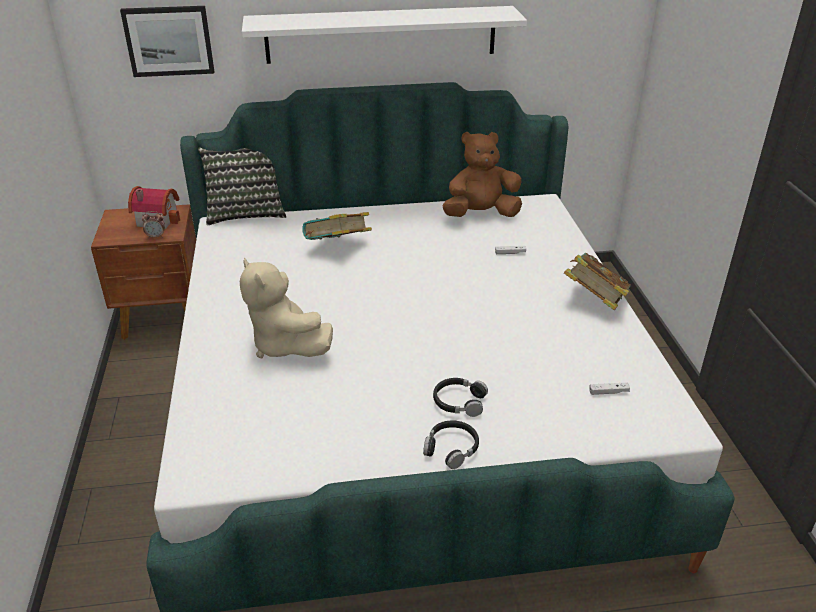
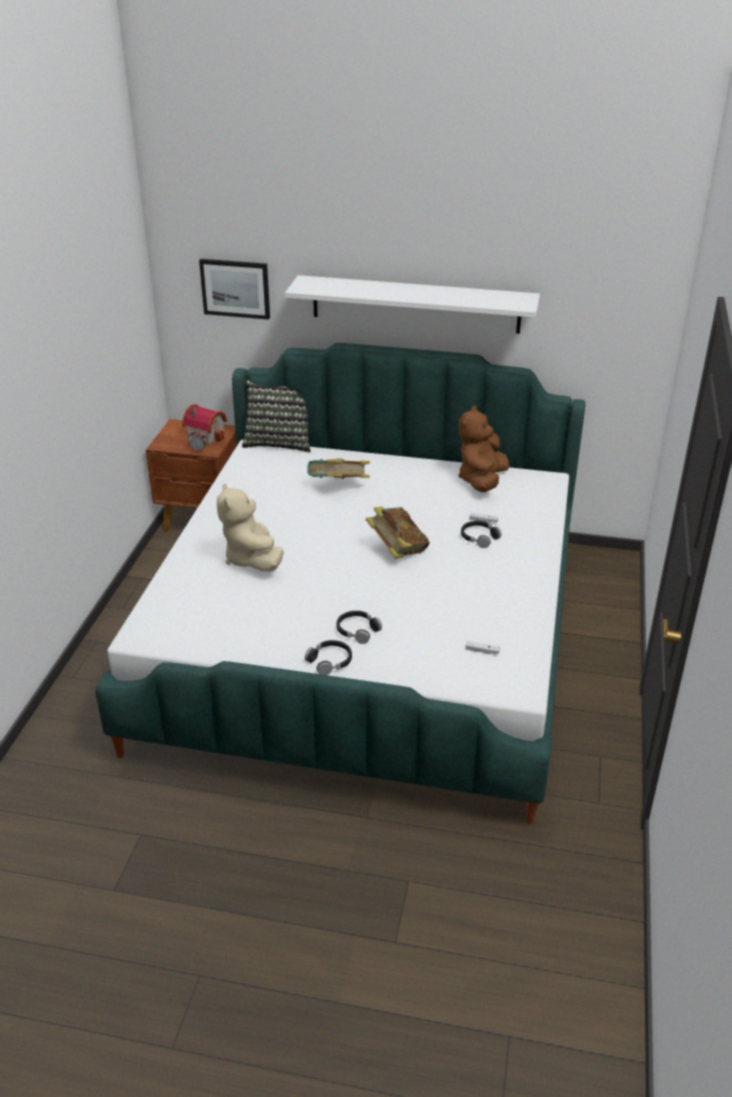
camera: 20 degrees right, 0 degrees up
(481, 214) = (482, 481): brown plush toy -> brown plush toy turned 75 degrees counterclockwise
(518, 270) = (479, 537): none -> black headphones
(594, 301) = (527, 577): book -> book (397, 550)

